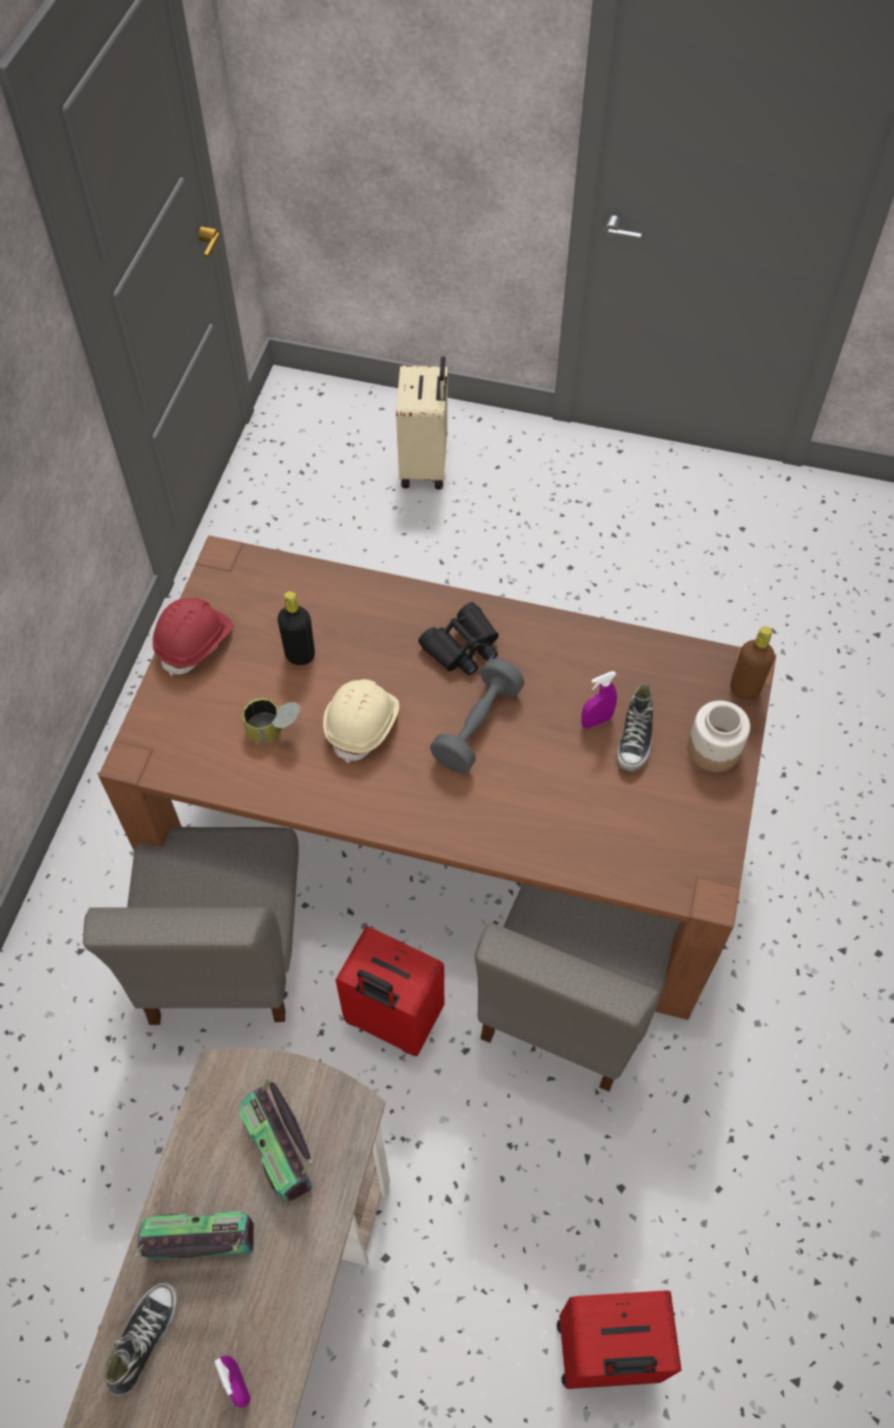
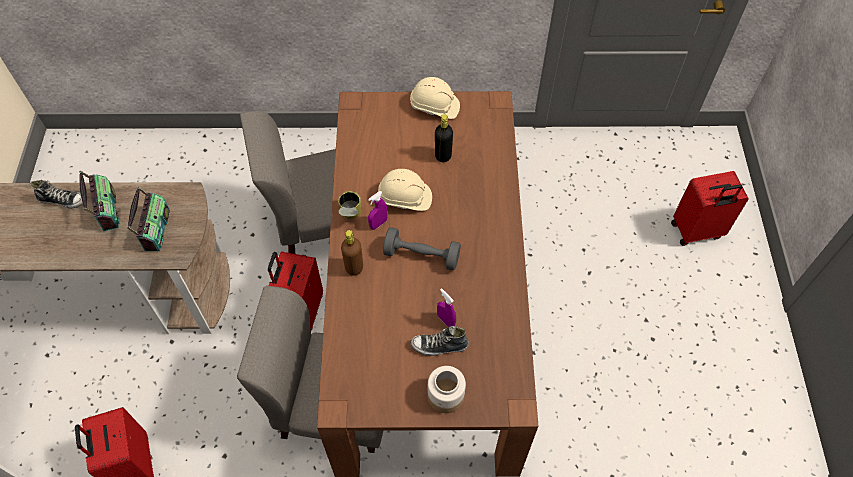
camera: 75 degrees right, 0 degrees up
(195, 643) = (434, 106): red hard hat -> beige hard hat
(238, 1384) = (44, 242): purple spray bottle -> purple spray bottle (378, 224)
(274, 730) = (389, 158): can -> can (350, 215)
(281, 1149) = (155, 229): radio -> radio turned 135 degrees clockwise
(425, 466) = (696, 231): beige suitcase -> red suitcase
(462, 647) = (477, 235): black binoculars -> none
(744, 689) = (500, 408): brown bottle -> brown bottle (354, 267)

